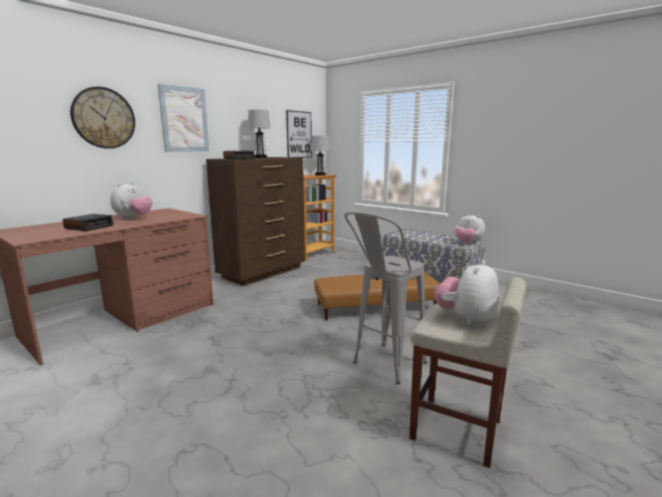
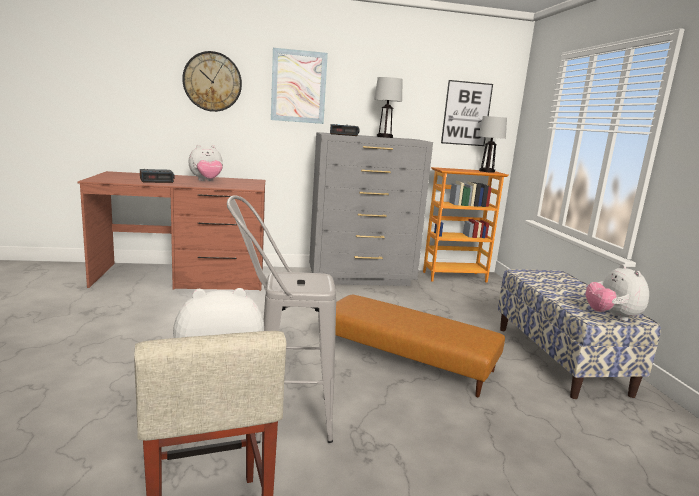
camera: 40 degrees right, 0 degrees up
(263, 272) = (361, 278): brown dresser -> grey dresser

